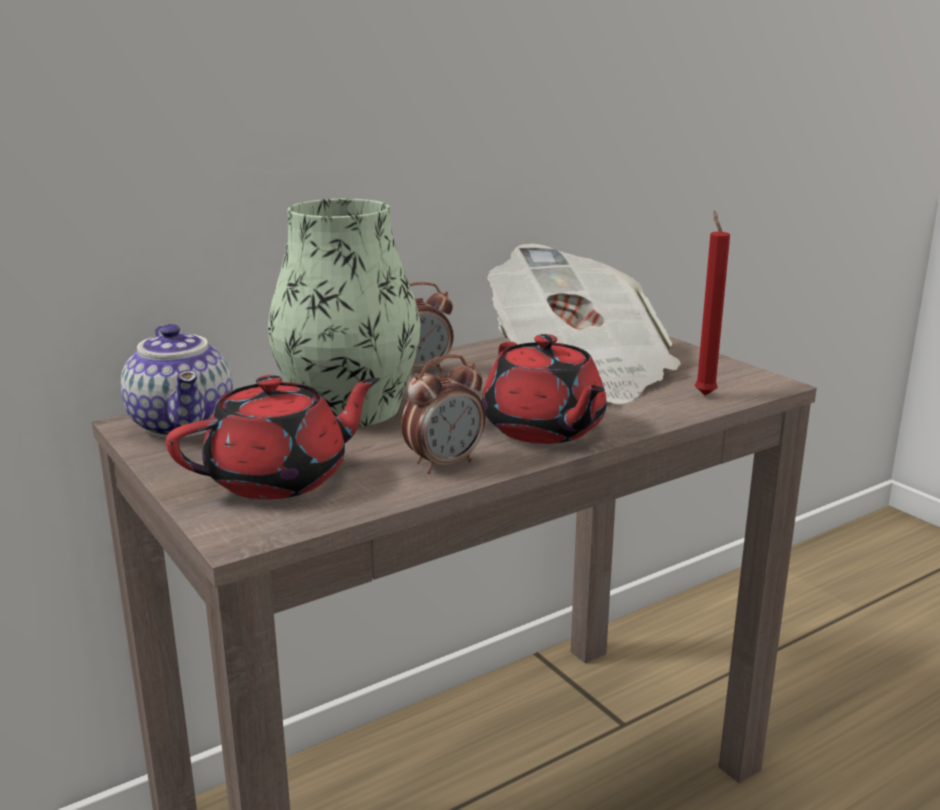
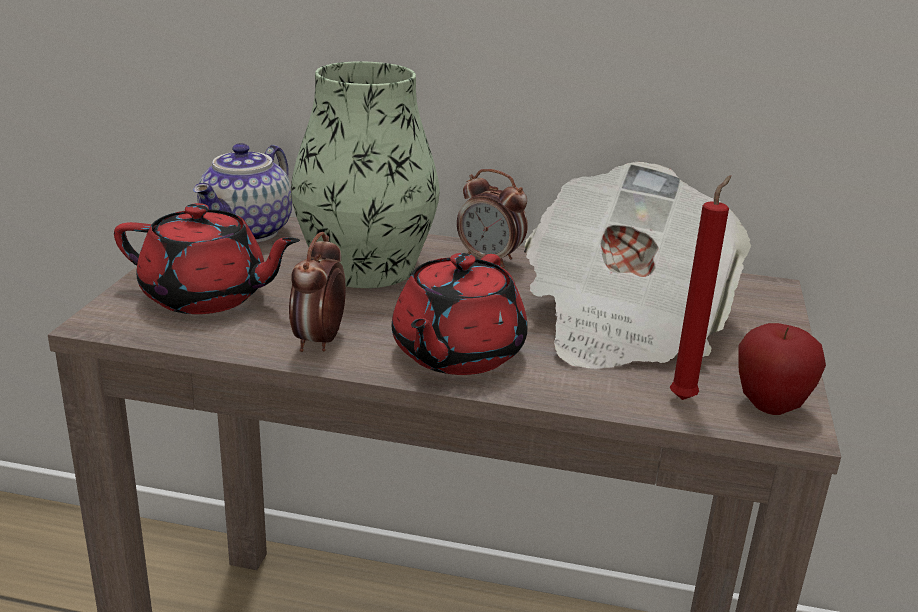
camera: 45 degrees right, 5 degrees up
(444, 464) = (319, 341): alarm clock -> alarm clock turned 90 degrees clockwise
(743, 379) = (770, 406): none -> apple

